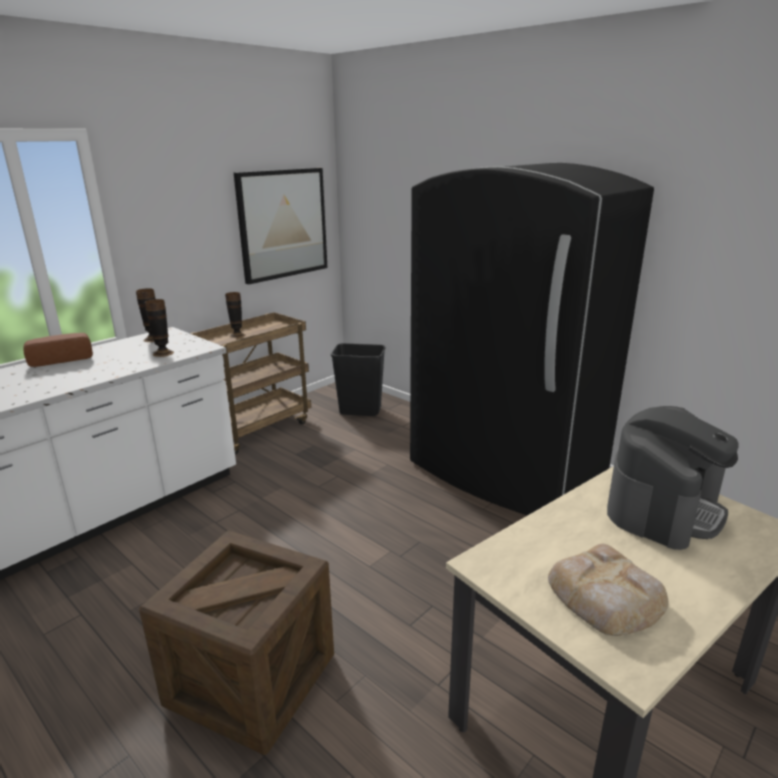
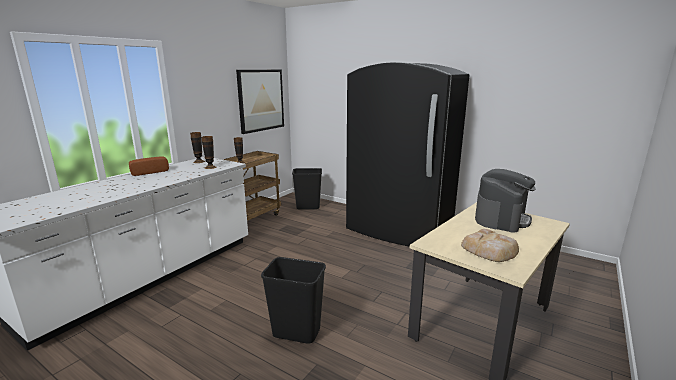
camera: 10 degrees left, 5 degrees down
(251, 679) = (296, 333): crate -> black trash can

